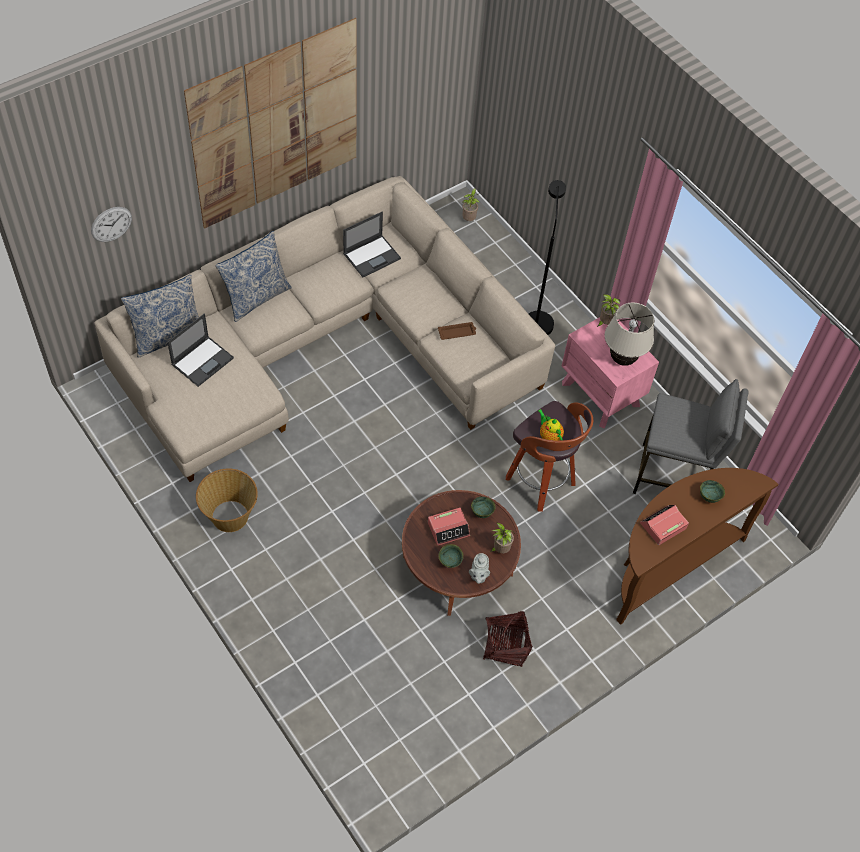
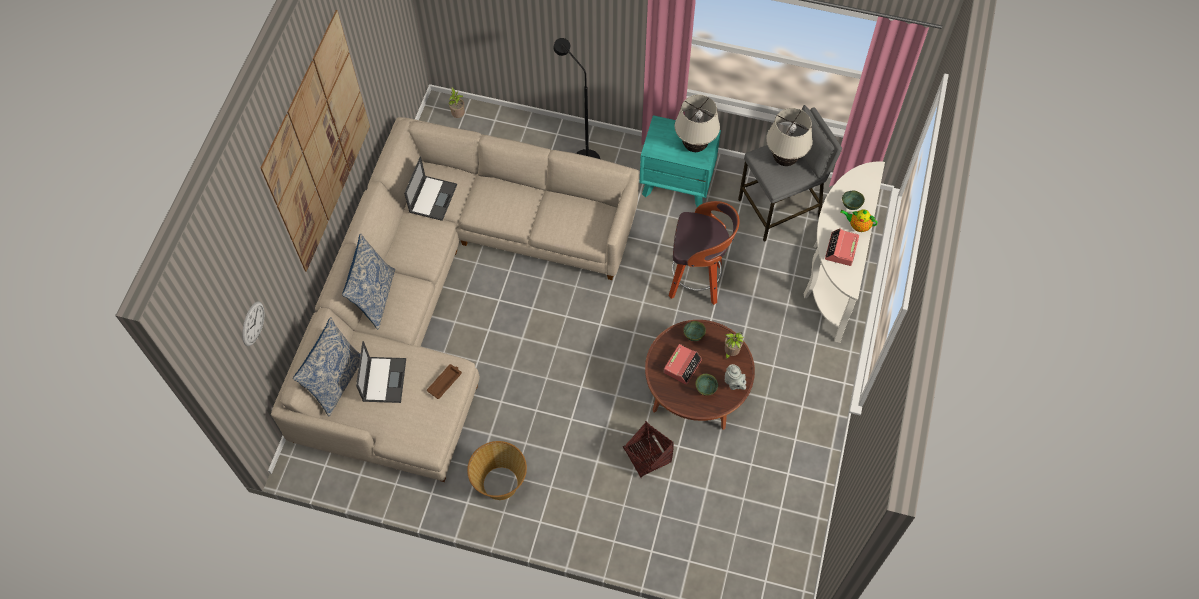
camera: 35 degrees left, 5 degrees up
(457, 332) = (554, 212): brown tray -> brown tray (445, 382)
(505, 645) = (780, 419): basket -> basket (647, 455)
(549, 436) = (703, 242): teapot -> teapot (857, 226)
(601, 394) = (677, 183): pink nightstand -> turquoise nightstand
(605, 323) = (658, 127): potted plant -> none
(668, 564) = (832, 274): brown console table -> white console table
(688, 421) = (784, 160): none -> beige table lamp

